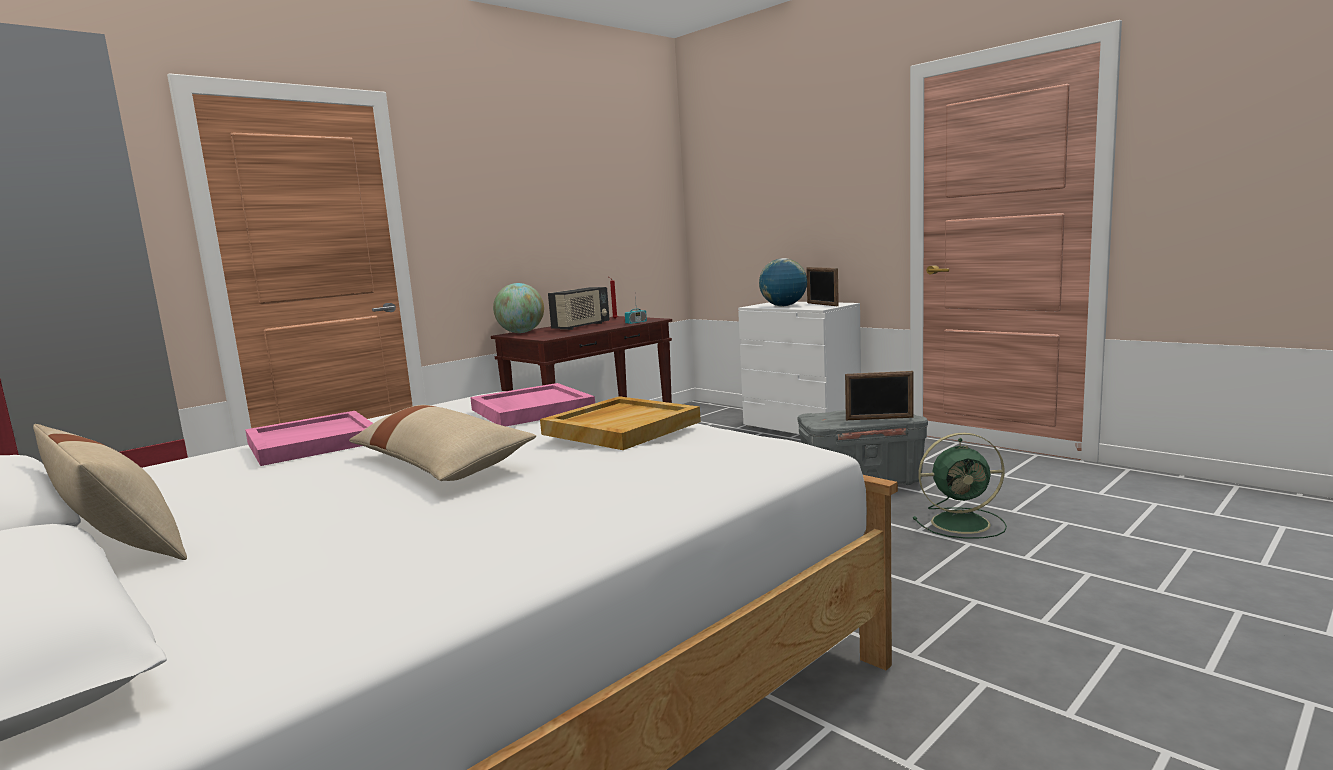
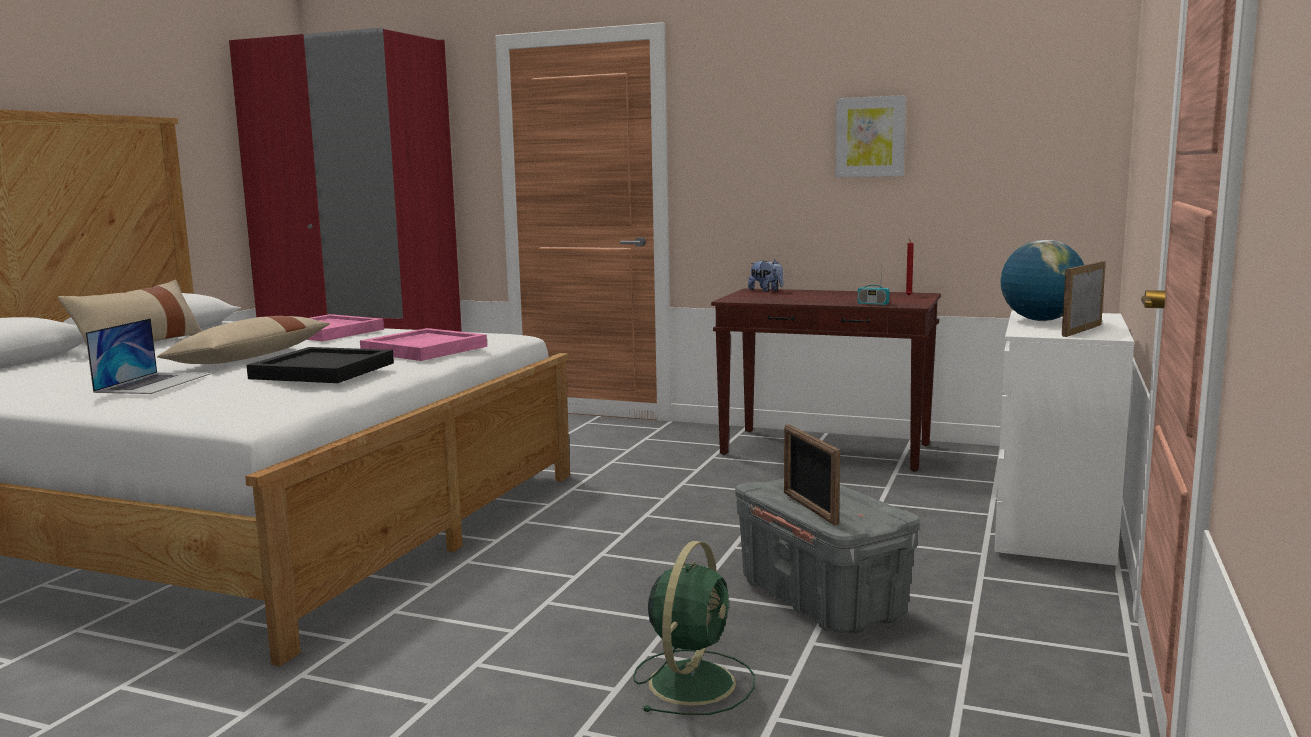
camera: 65 degrees right, 0 degrees up
(521, 332) = (766, 291): globe -> plush toy
(559, 205) = (870, 137): none -> picture
(563, 490) = (153, 383): none -> laptop
(581, 326) = (827, 296): radio -> none
(621, 427) = (324, 370): beige tray -> black tray
(963, 523) = (693, 681): green fan -> green fan turned 135 degrees counterclockwise

